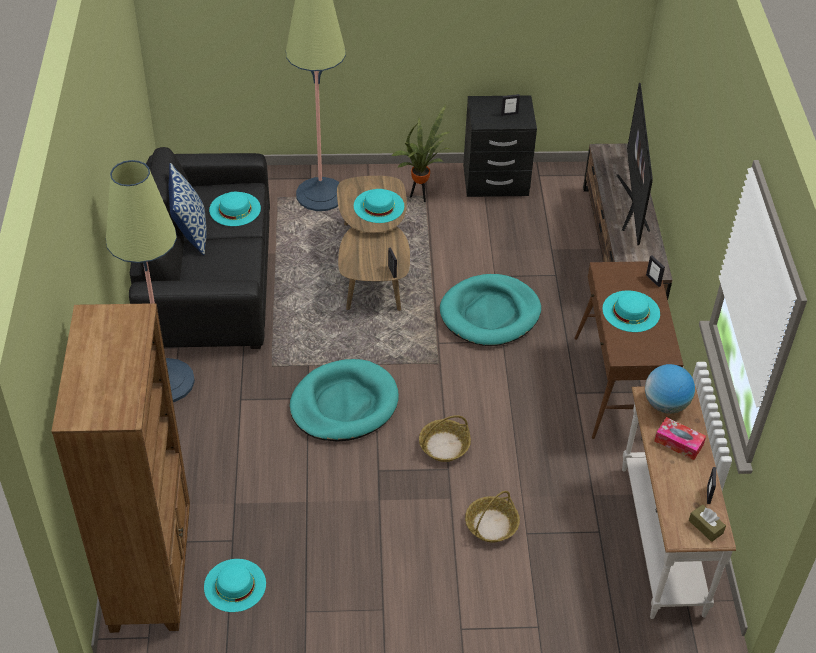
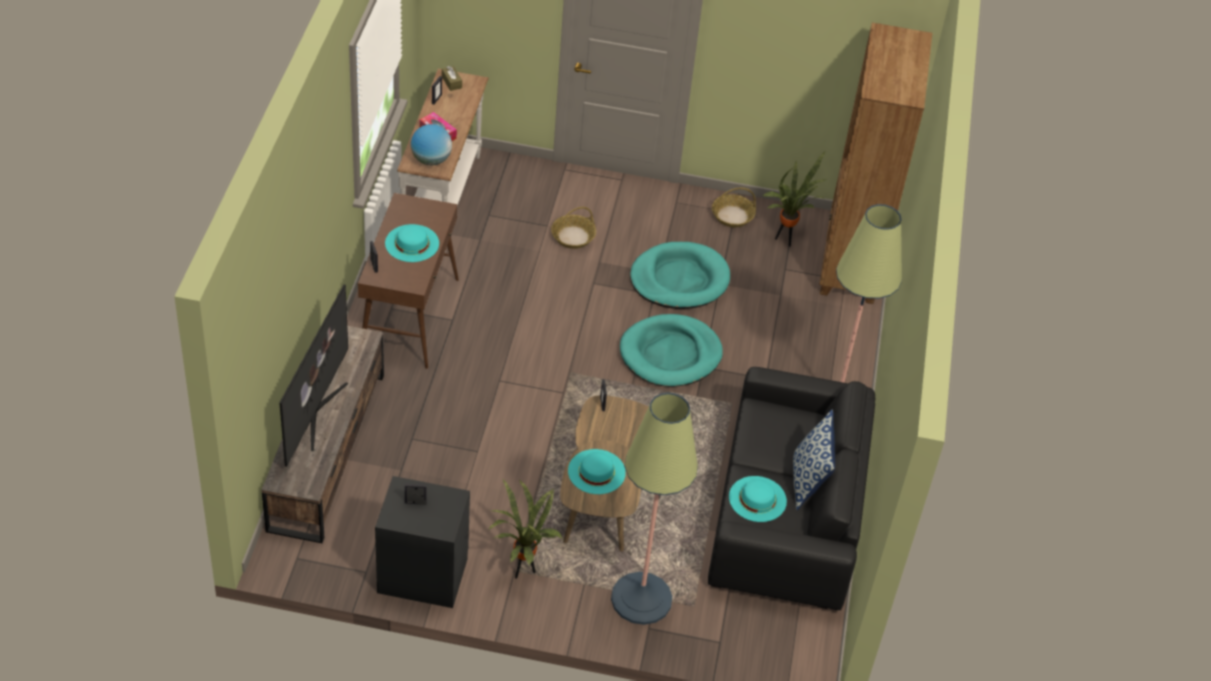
camera: 170 degrees left, 0 degrees up
(235, 585) = (786, 239): turquoise hat -> potted plant
(444, 446) = (590, 301): basket -> basket (732, 216)
(490, 313) = (500, 411): turquoise dog bed -> turquoise dog bed (679, 279)

